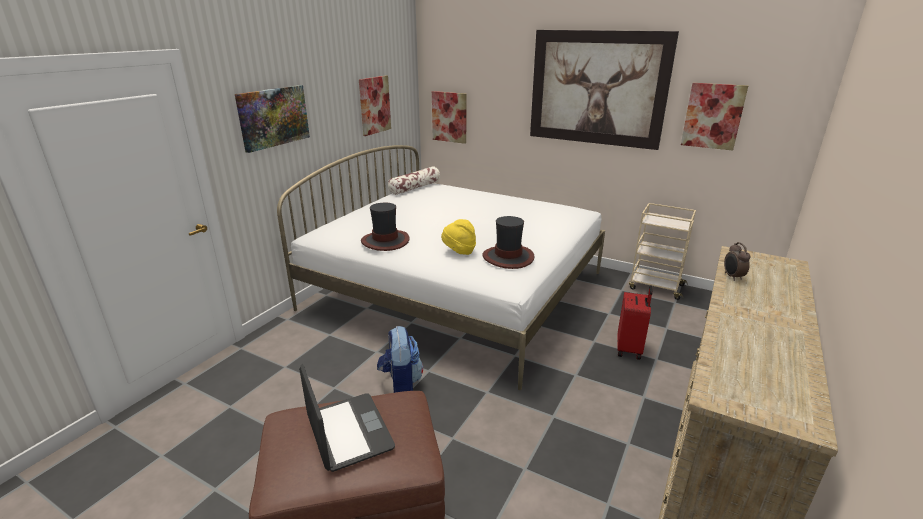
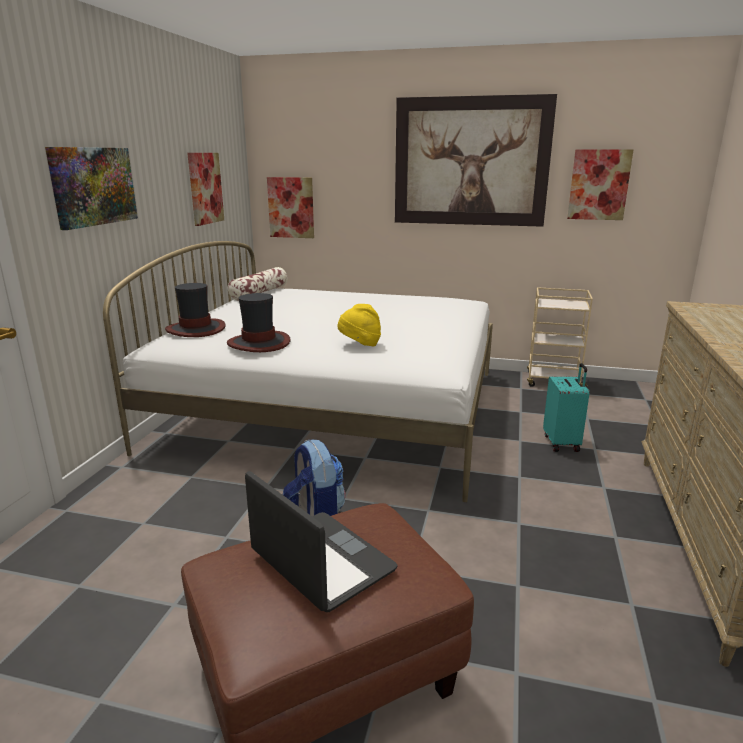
camera: 15 degrees left, 5 degrees down
(508, 257) = (422, 345): hat -> hat (196, 329)
(630, 349) = (562, 443): red suitcase -> turquoise suitcase
(732, 277) = (705, 322): alarm clock -> none

